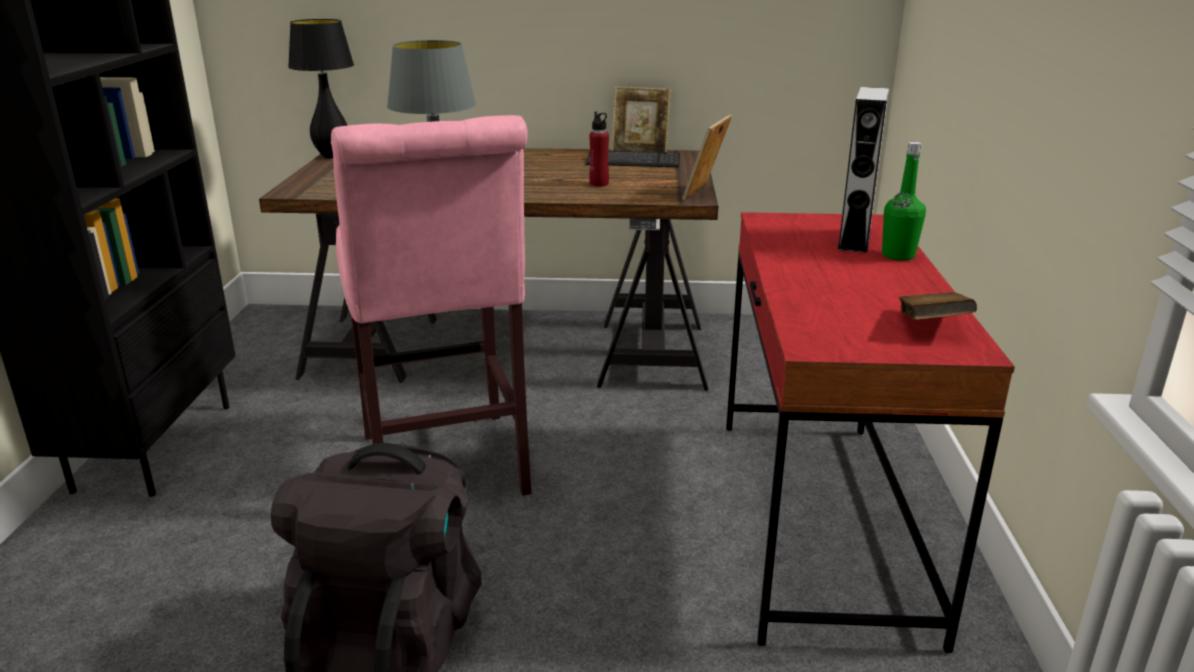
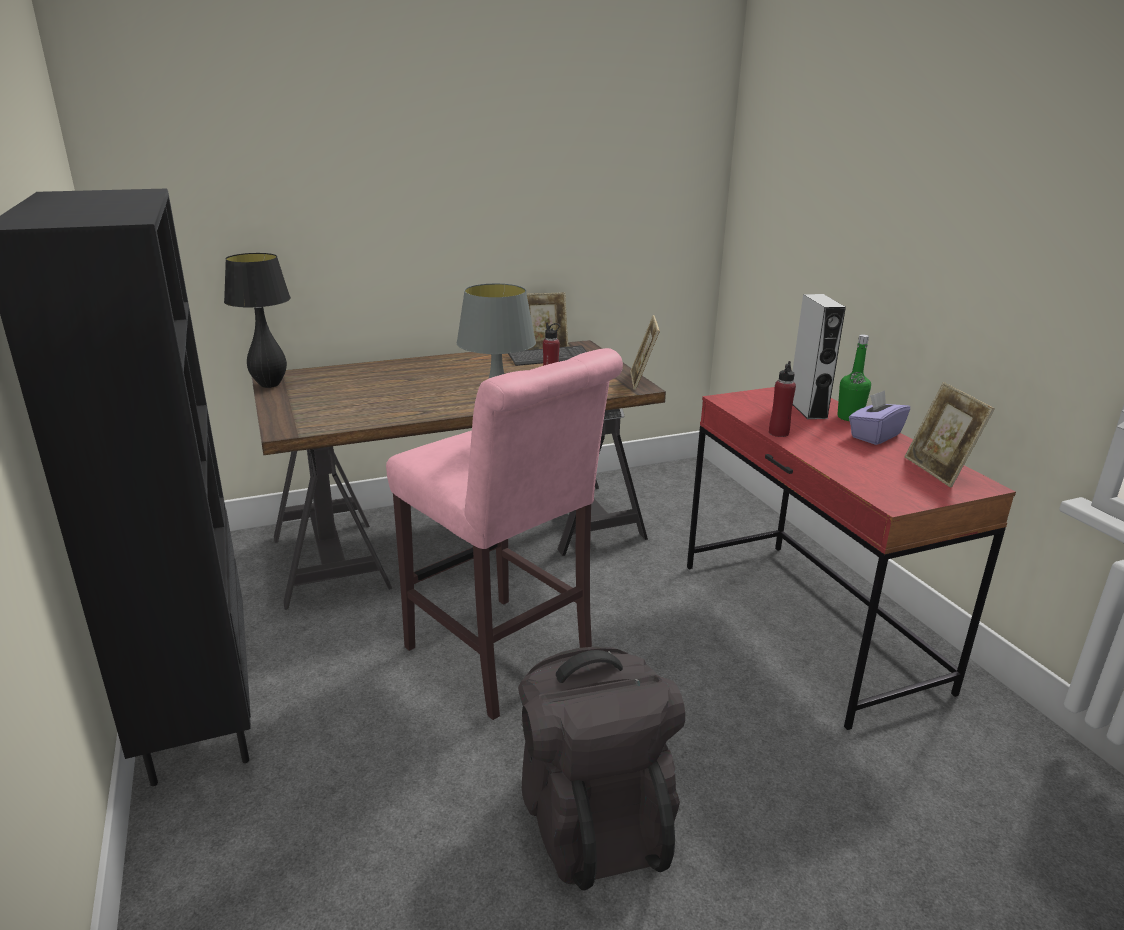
camera: 25 degrees left, 0 degrees up
(776, 258) = (778, 433): none -> red bottle
(902, 278) = (874, 435): none -> purple tissue box
(931, 326) = (938, 471): brown book -> picture frame

